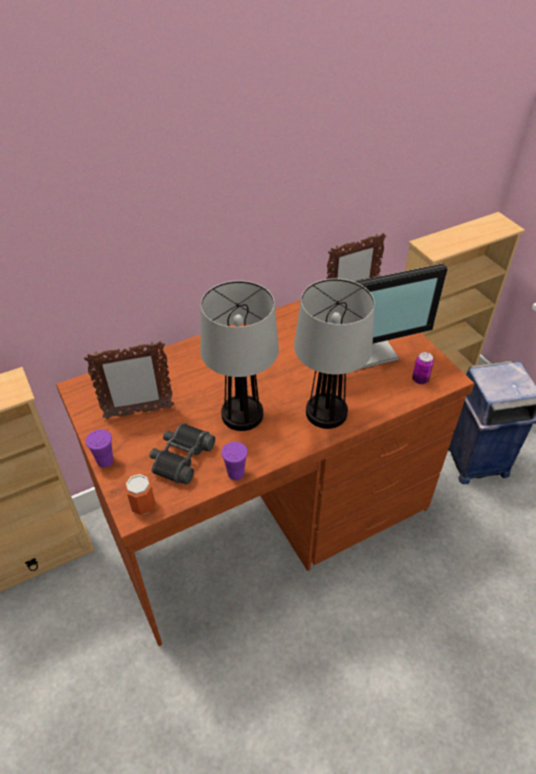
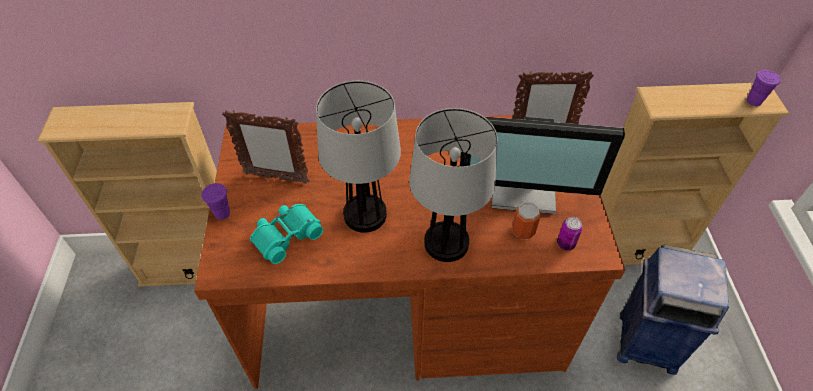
camera: 25 degrees right, 5 degrees up
(143, 505) = (228, 268): can -> can (523, 231)
(181, 457) = (286, 235): black binoculars -> turquoise binoculars
(235, 473) = (324, 271): purple cup -> purple cup (754, 101)

